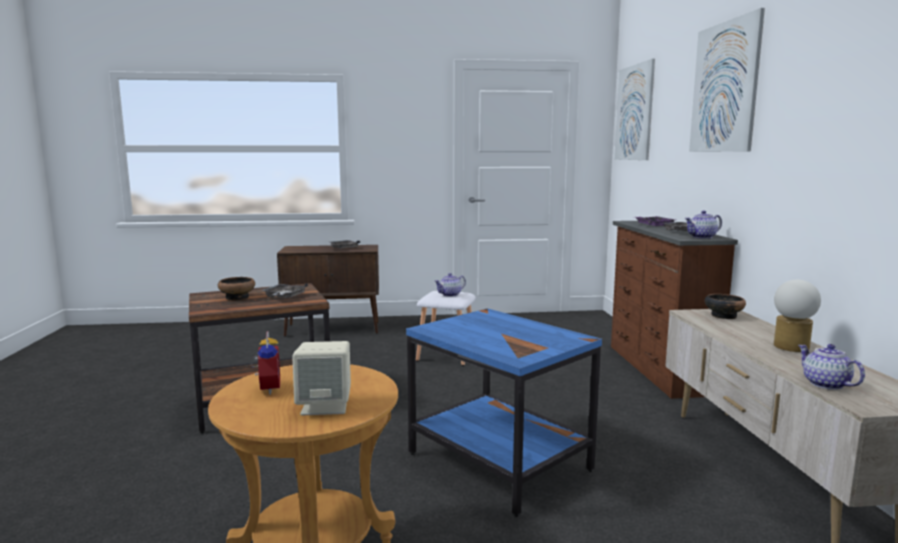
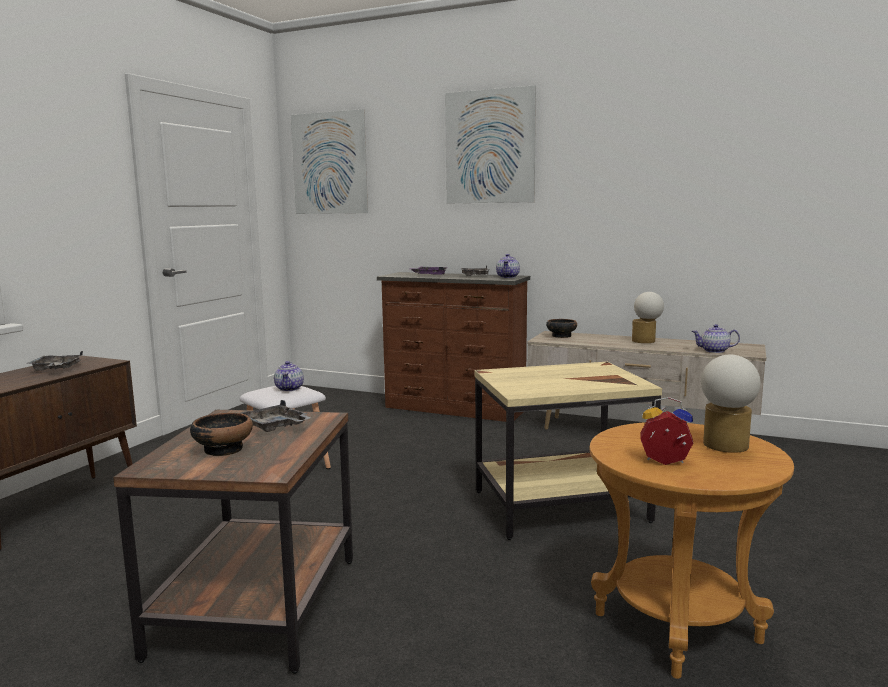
camera: 60 degrees left, 0 degrees up
(325, 406) = (724, 447): beige speaker -> table lamp
(497, 462) = (560, 507): blue side table -> beige side table

